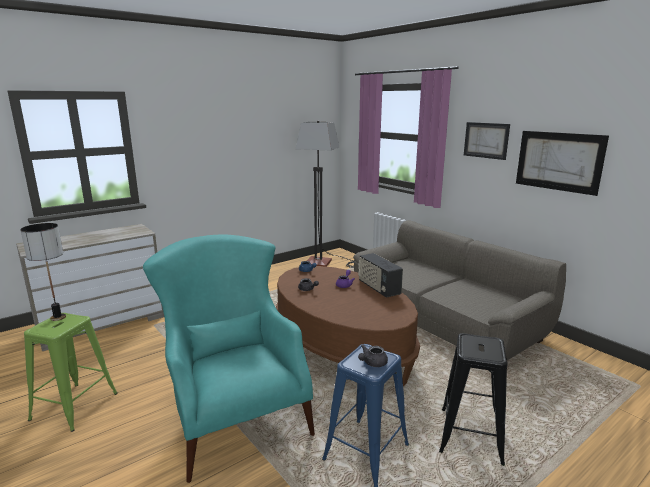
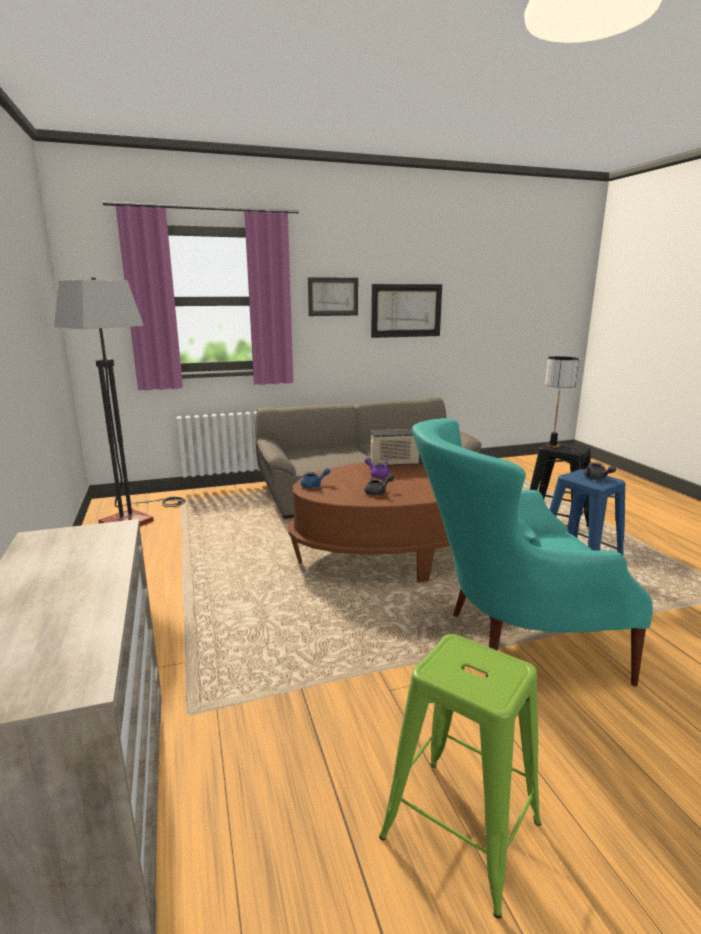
camera: 70 degrees left, 0 degrees up
(58, 317) = (442, 672): table lamp -> table lamp (552, 446)

